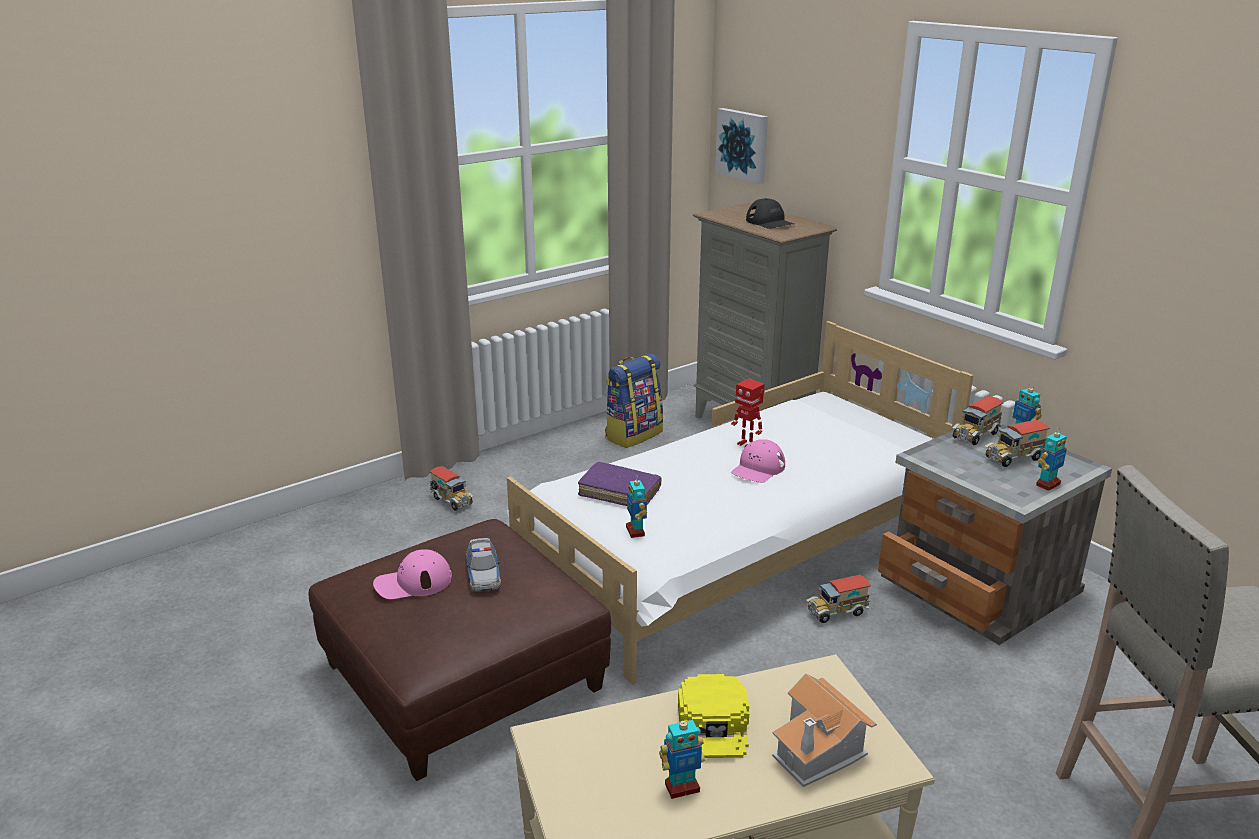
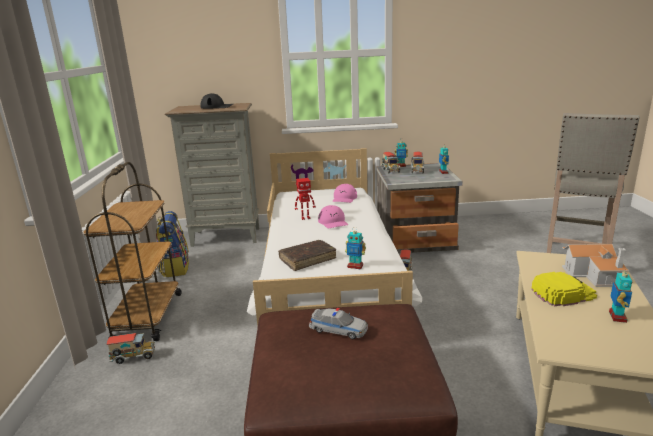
camera: 55 degrees left, 5 degrees down
(413, 582) = (319, 362): pink cap -> pink cap (344, 198)
(519, 473) = (147, 318): none -> brown cart
(619, 492) = (307, 259): purple book -> brown book
(714, 724) = (563, 293): yellow cap -> yellow cap turned 45 degrees counterclockwise
(743, 145) = (163, 71): picture -> none

